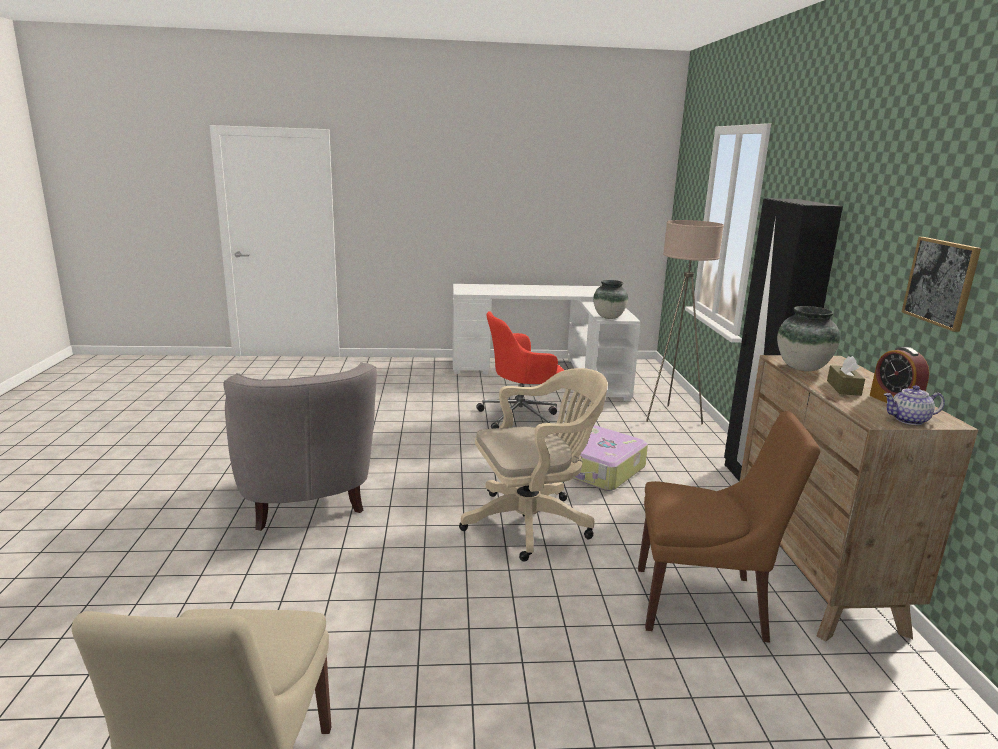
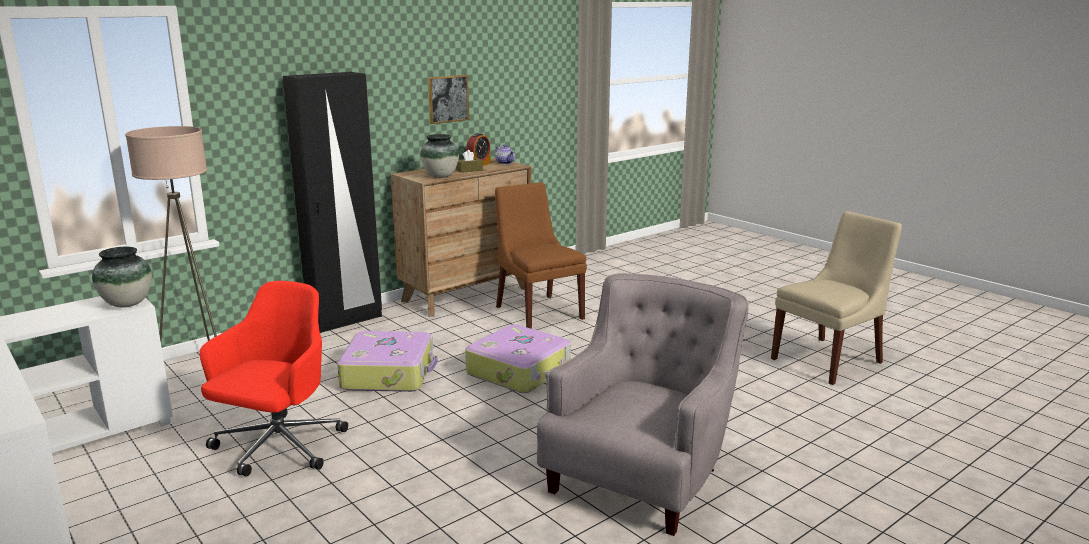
camera: 125 degrees left, 0 degrees up
(521, 417) = (277, 447): red office chair -> red office chair turned 105 degrees counterclockwise
(533, 522) = (520, 371): beige office chair -> suitcase

